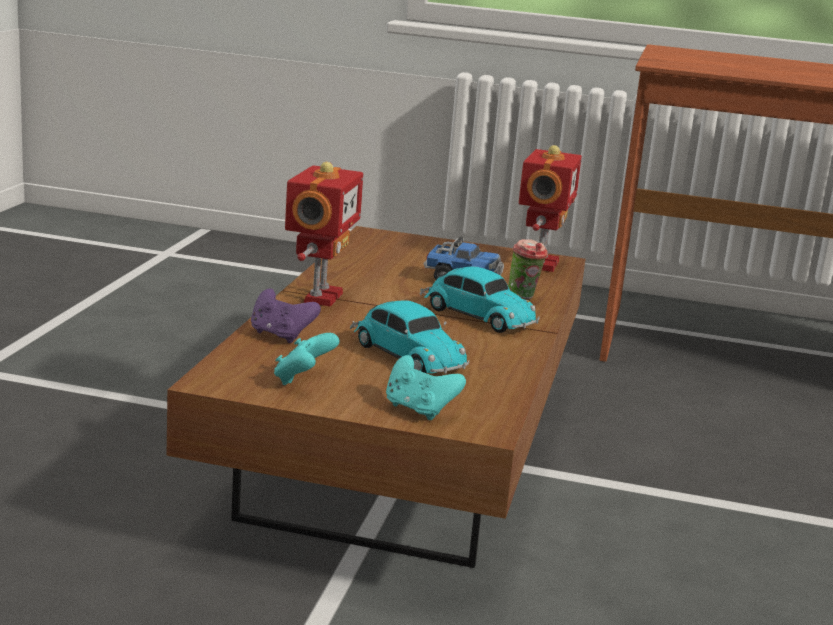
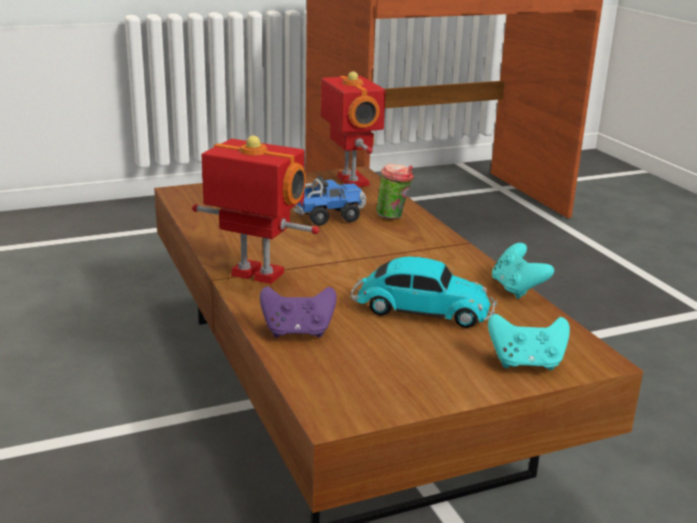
camera: 35 degrees left, 5 degrees up
(303, 380) = (398, 374): turquoise game controller -> turquoise game controller (517, 289)
(320, 297) = (256, 275): toy robot -> toy robot turned 45 degrees counterclockwise
(475, 315) = (394, 247): toy car -> none

